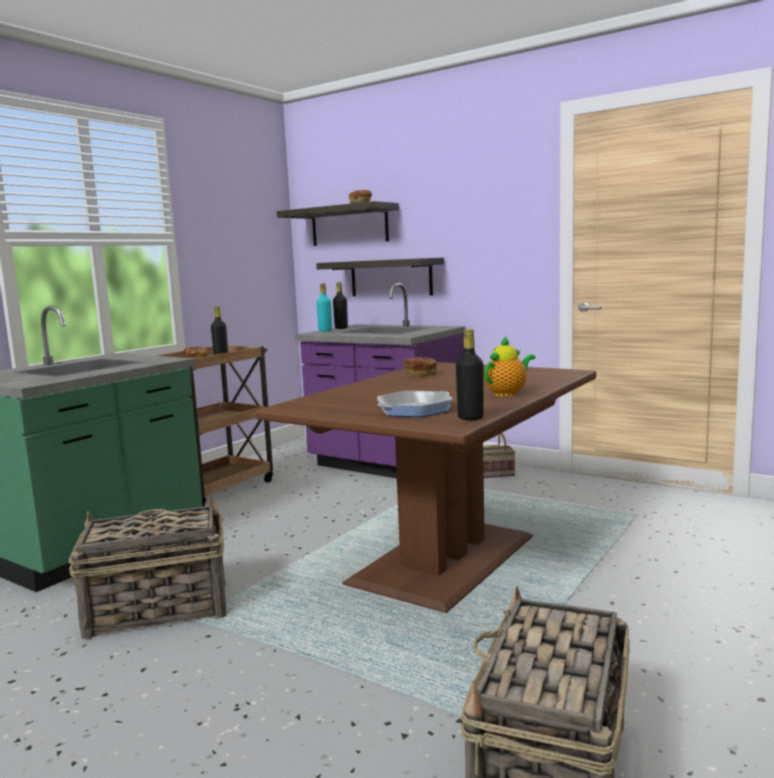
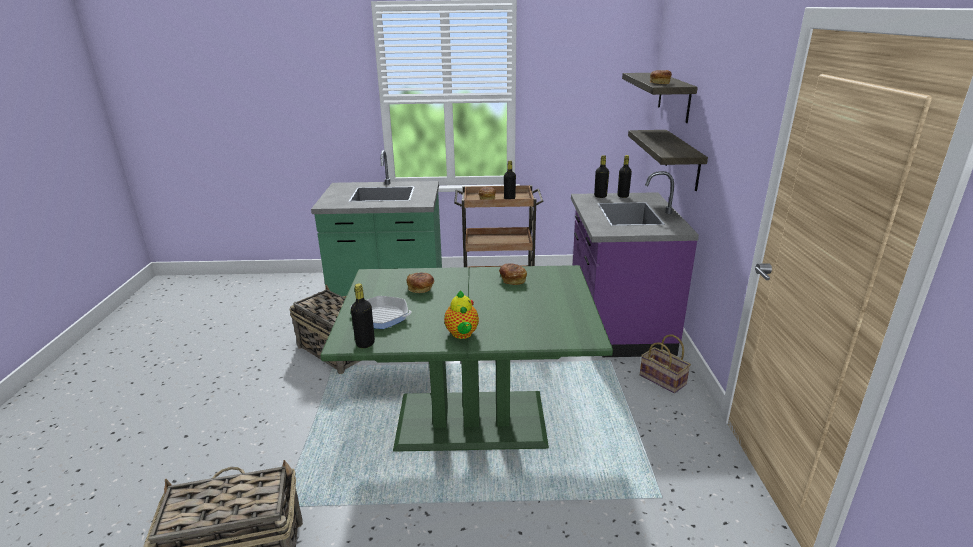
camera: 55 degrees right, 15 degrees up
(325, 331) = (600, 196): turquoise bottle -> black bottle
(374, 395) = (421, 289): none -> bread
(446, 559) = (471, 421): brown dining table -> green dining table
(508, 393) = (462, 334): teapot -> teapot turned 60 degrees clockwise

